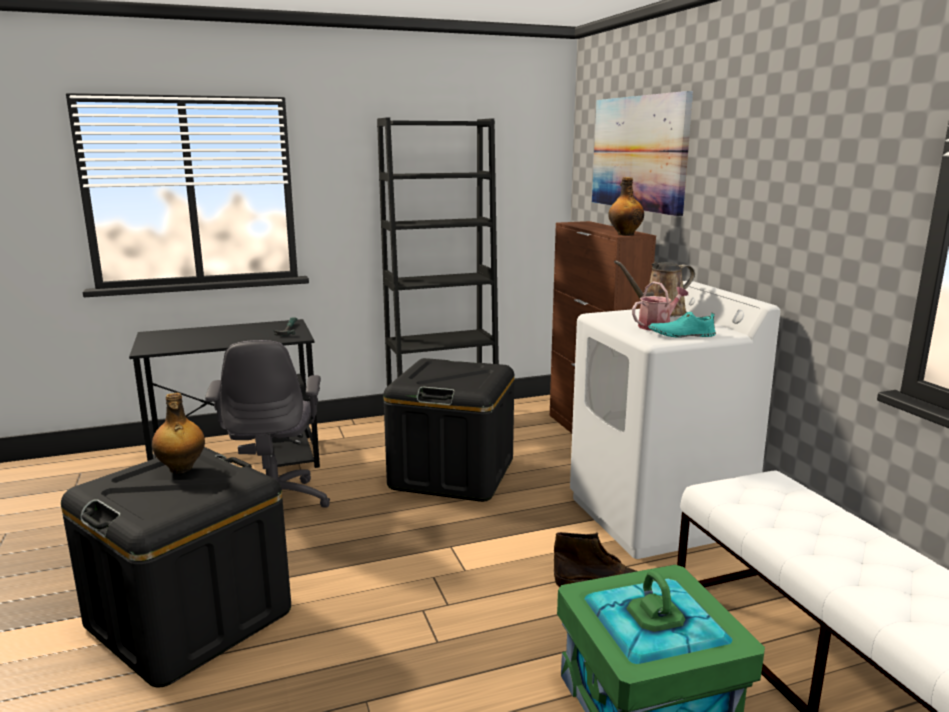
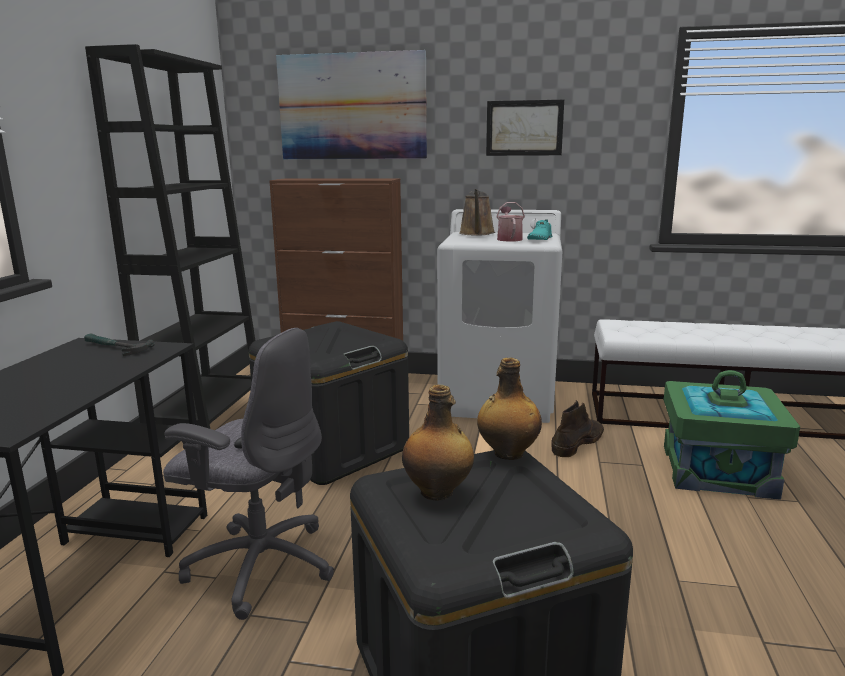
camera: 60 degrees left, 0 degrees up
(625, 234) = (383, 179): bottle -> bottle (507, 454)
(765, 189) = (524, 128): none -> picture

